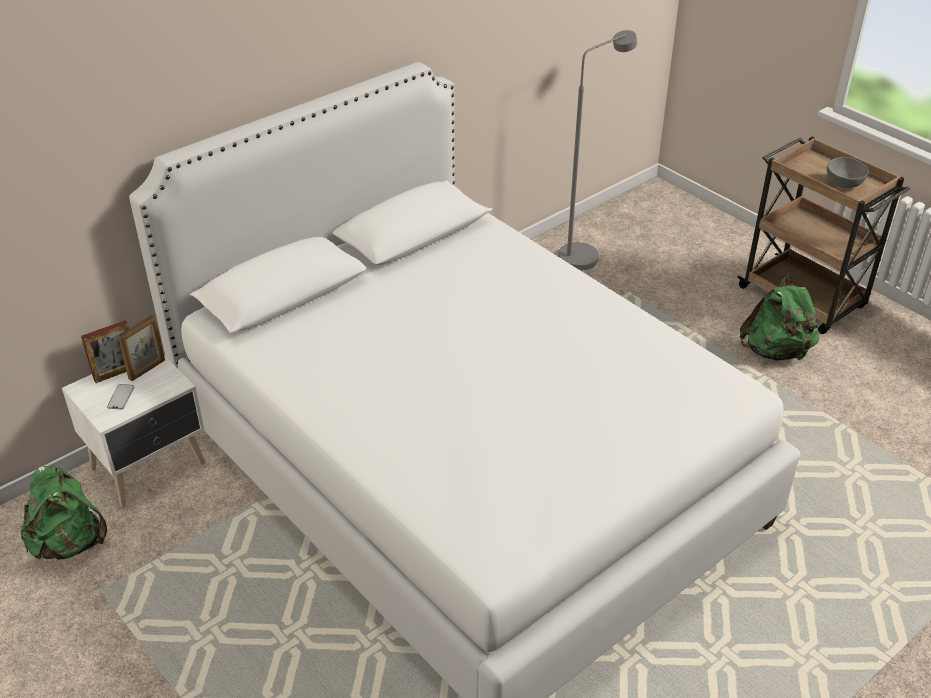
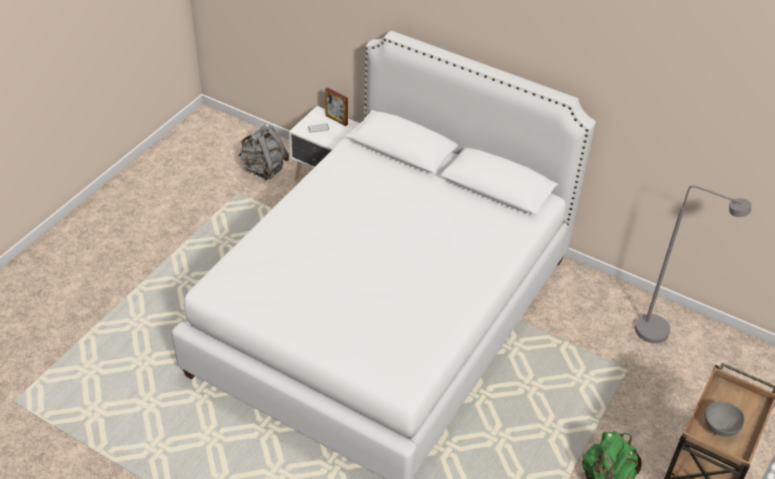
camera: 70 degrees right, 5 degrees up
(69, 543) = (264, 169): green backpack -> grey backpack
(147, 369) = (344, 130): picture frame -> none

